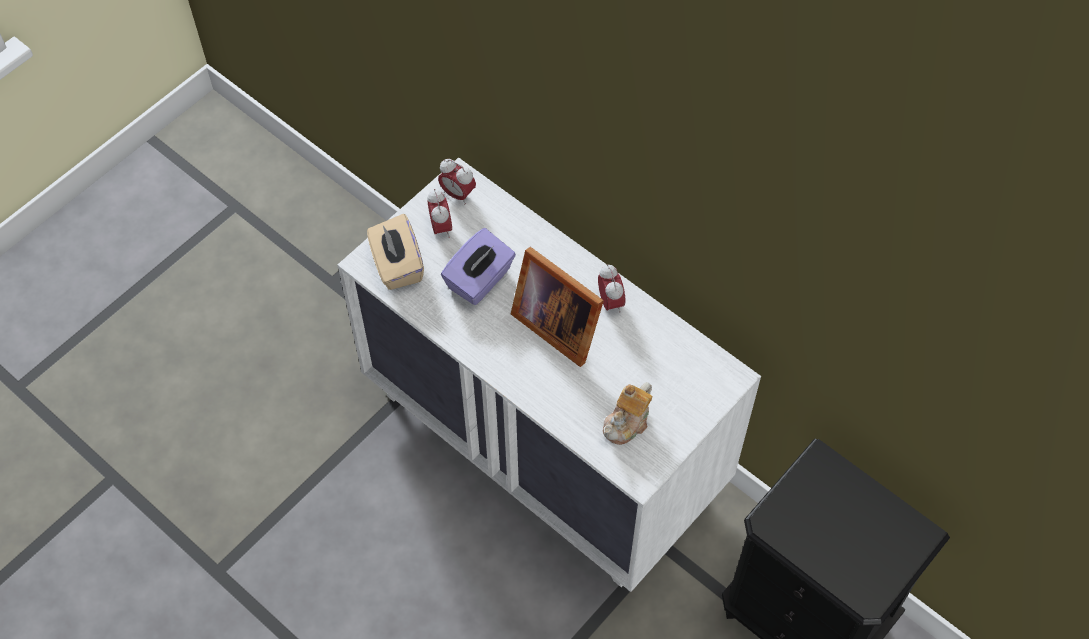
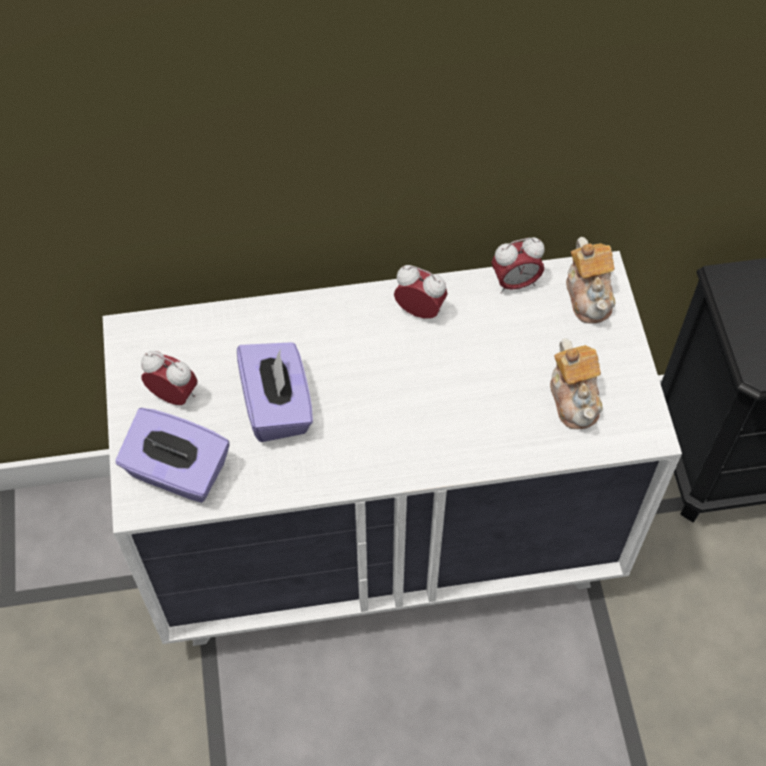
camera: 50 degrees left, 0 degrees up
(397, 265) = (177, 472): beige tissue box -> purple tissue box
(457, 194) = (148, 349): alarm clock -> alarm clock (515, 283)
(557, 323) = (400, 374): picture frame -> none
(710, 381) = (589, 295): none -> teapot

